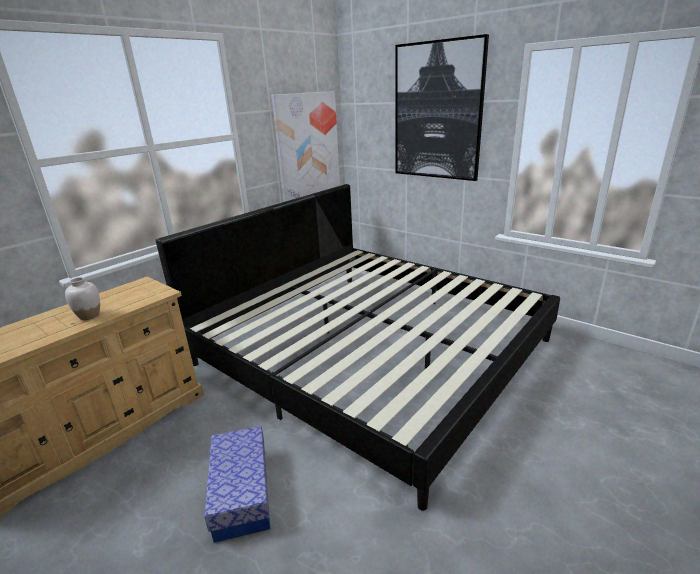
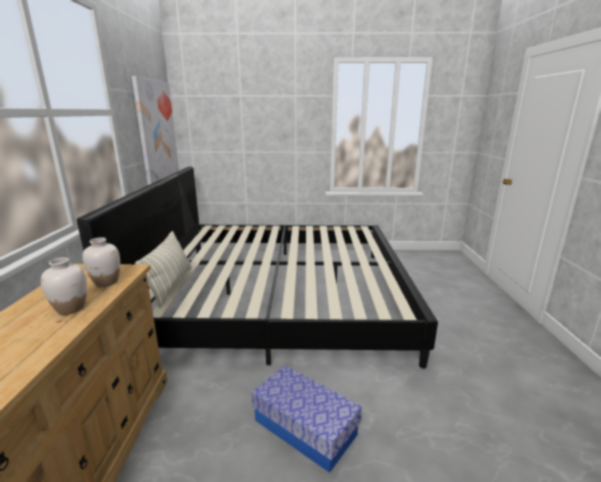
camera: 40 degrees left, 5 degrees down
(135, 300) = (106, 282): none -> white vase
(249, 310) = (170, 286): none -> pillow
(437, 112) = (269, 103): picture -> none

